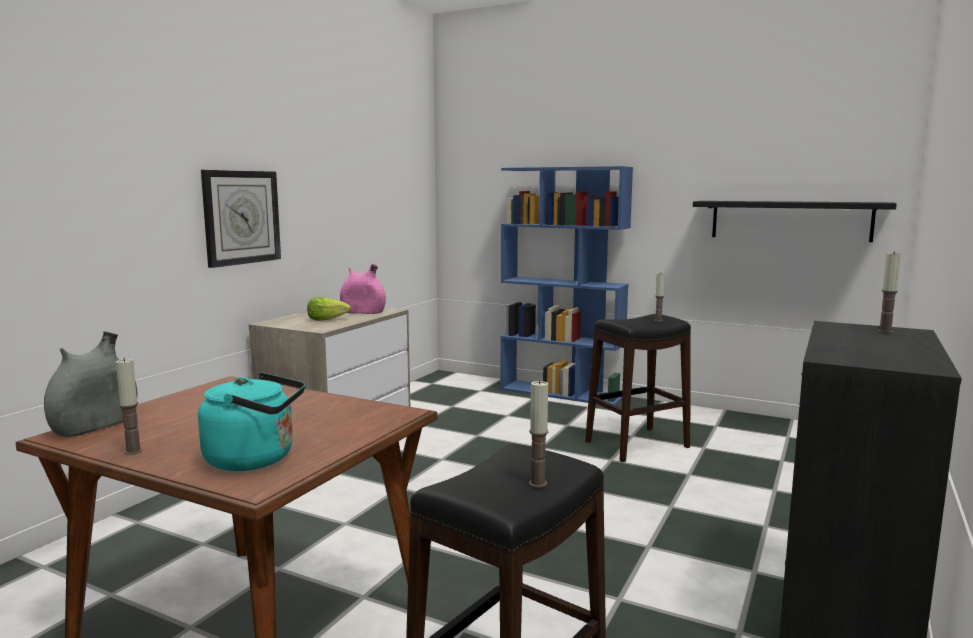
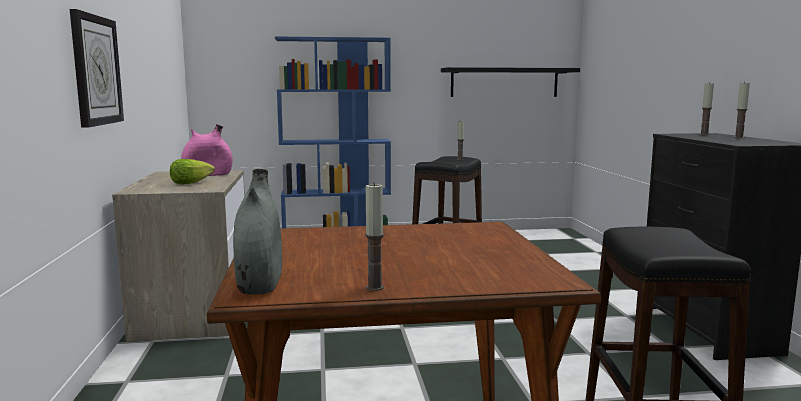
camera: 35 degrees left, 0 degrees up
(256, 459) = (494, 268): turquoise kettle -> none
(537, 483) = (691, 242): candle -> candle (739, 137)

